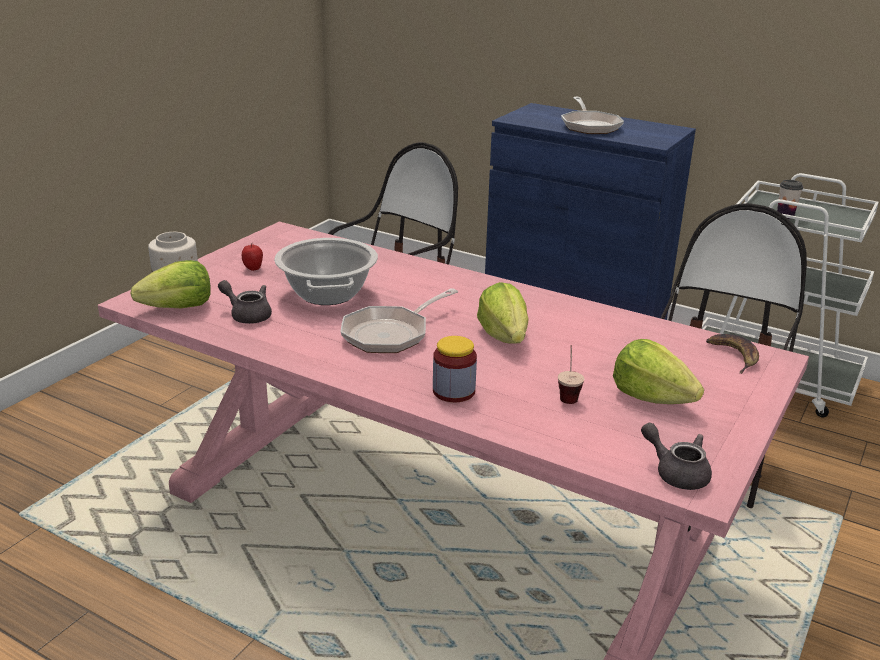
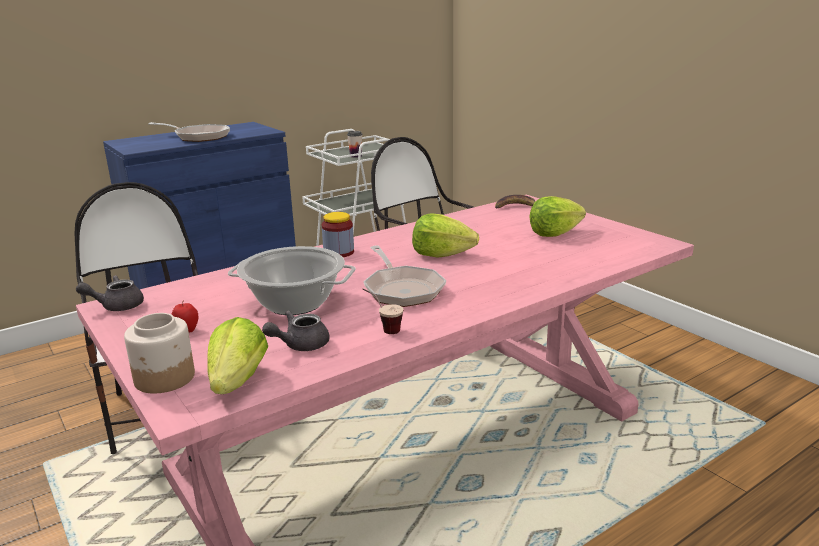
camera: 65 degrees left, 5 degrees down
(453, 391) = (514, 282): jar -> jar (339, 252)
(568, 394) = (538, 252): cup -> cup (383, 329)
(676, 472) = (642, 244): grey teapot -> grey teapot (117, 306)

